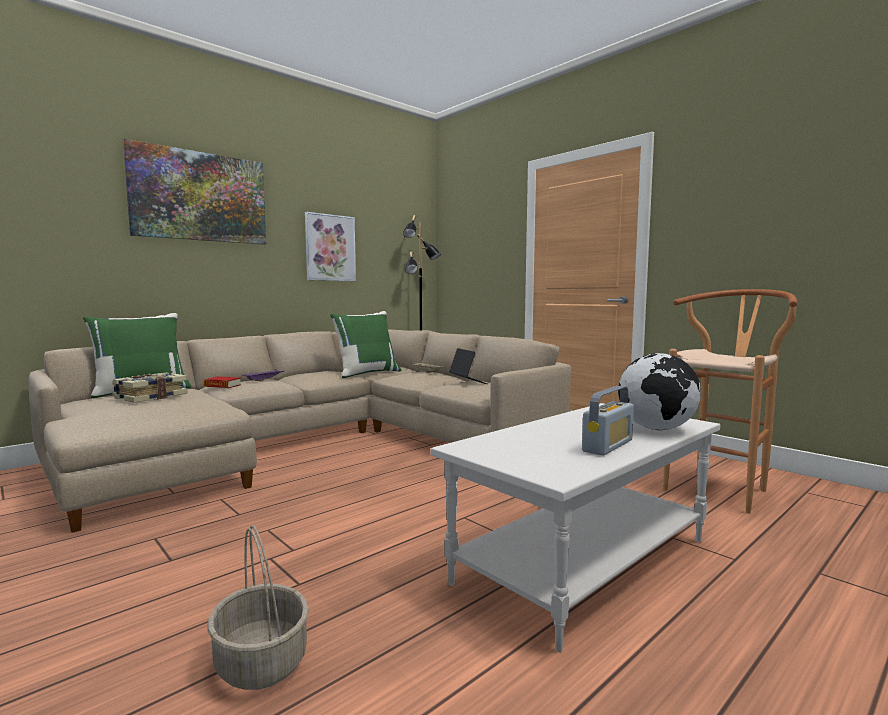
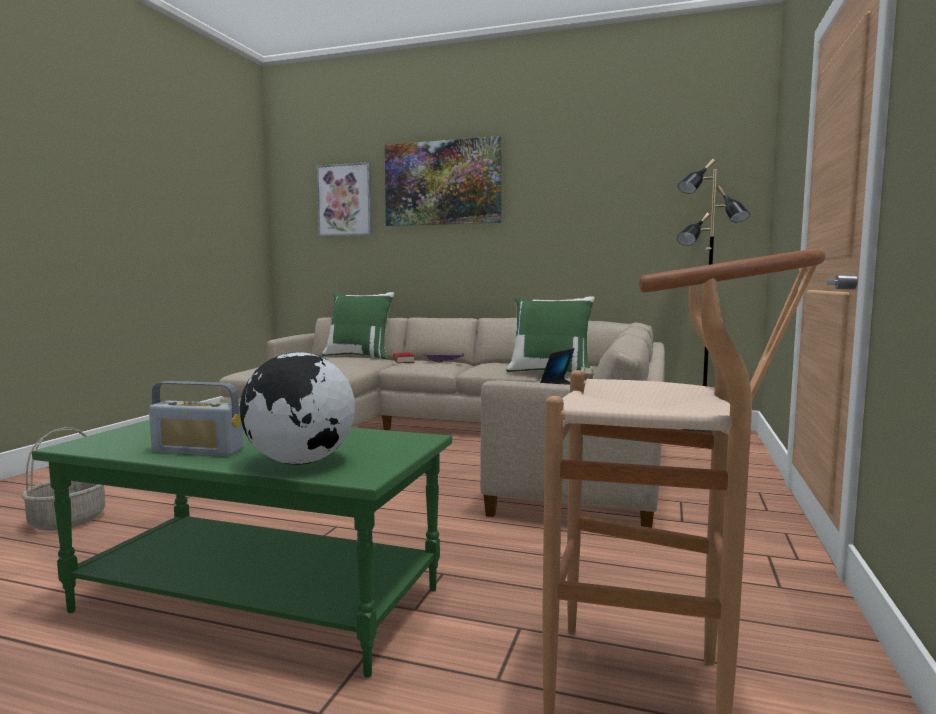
camera: 60 degrees right, 0 degrees up
(150, 397) = (333, 359): book -> none
(330, 248) = (580, 219): picture -> picture (345, 200)
(583, 560) = (261, 599): white coffee table -> green coffee table

